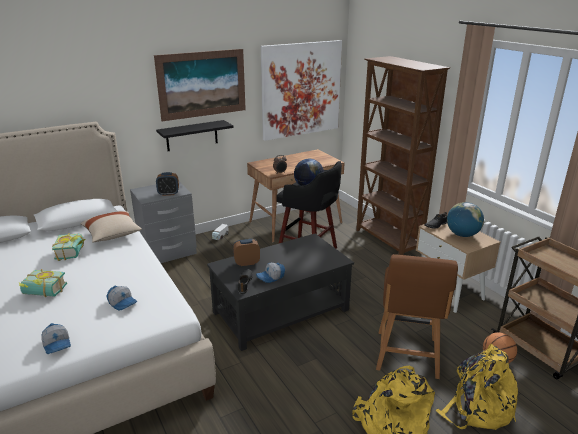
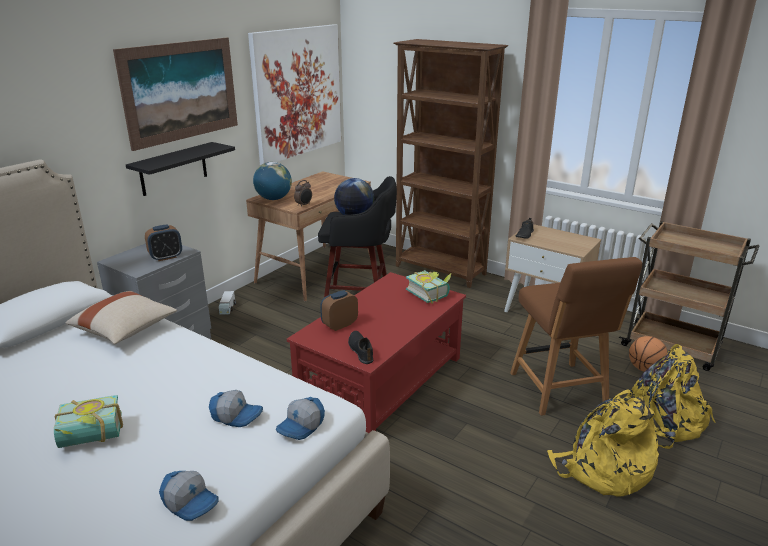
camera: 25 degrees left, 0 degrees up
(74, 252) = (84, 368): book -> book (430, 293)
(271, 277) = (386, 335): cap -> cap (301, 426)
(280, 311) = (381, 381): black coffee table -> red coffee table
(462, 235) = (560, 239): globe -> globe (273, 199)

